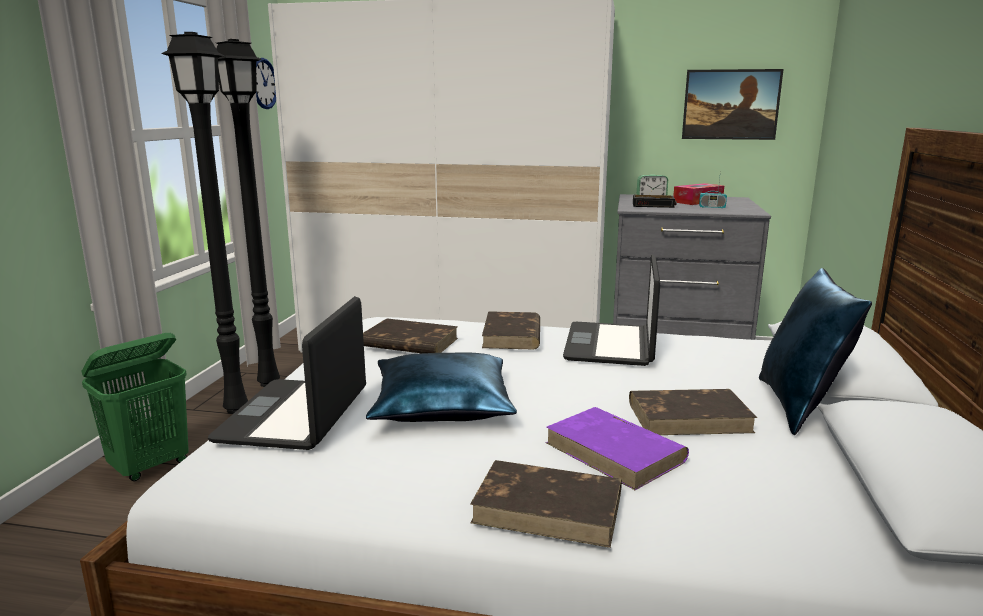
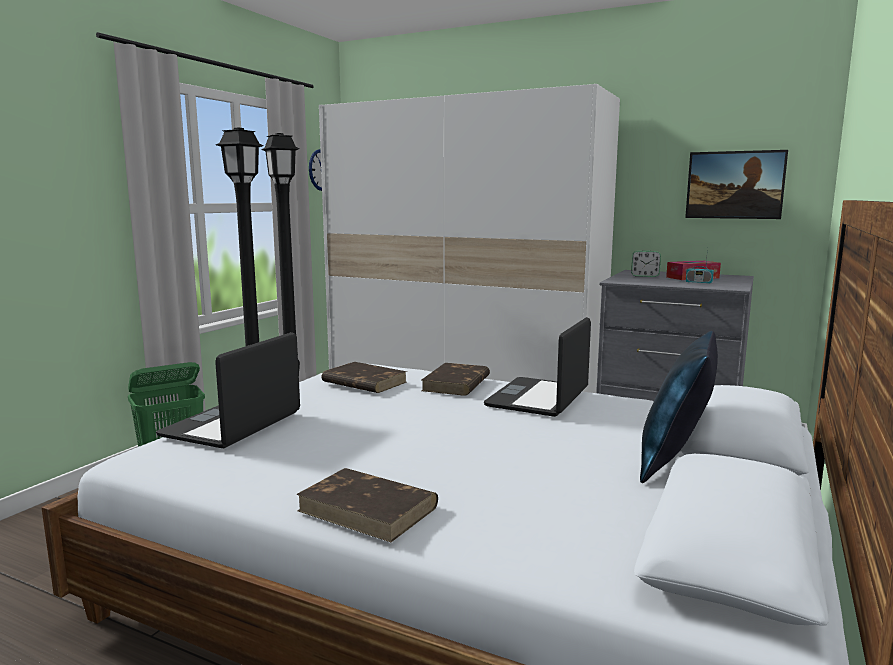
camera: 15 degrees right, 5 degrees down
(441, 406) = (351, 430): blue pillow -> none
(615, 452) = (463, 477): purple book -> none
(654, 205) = (642, 279): alarm clock -> none
(690, 417) = (557, 459): brown book -> none

